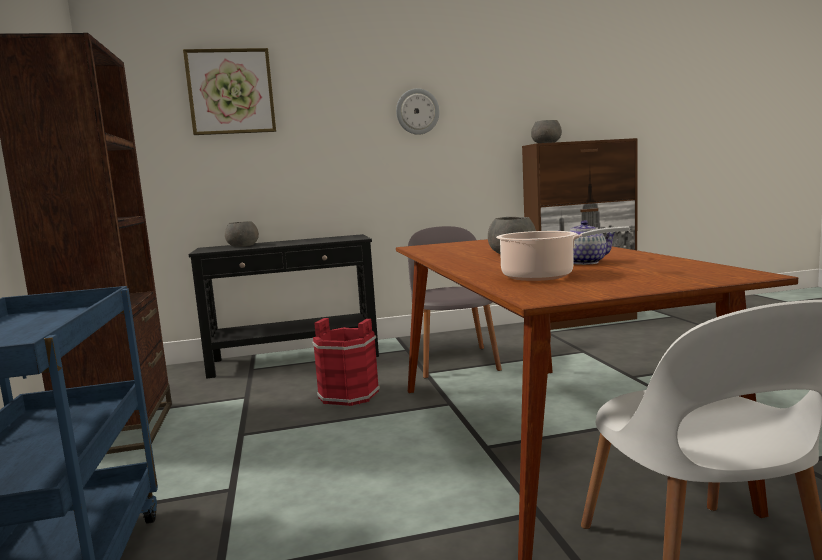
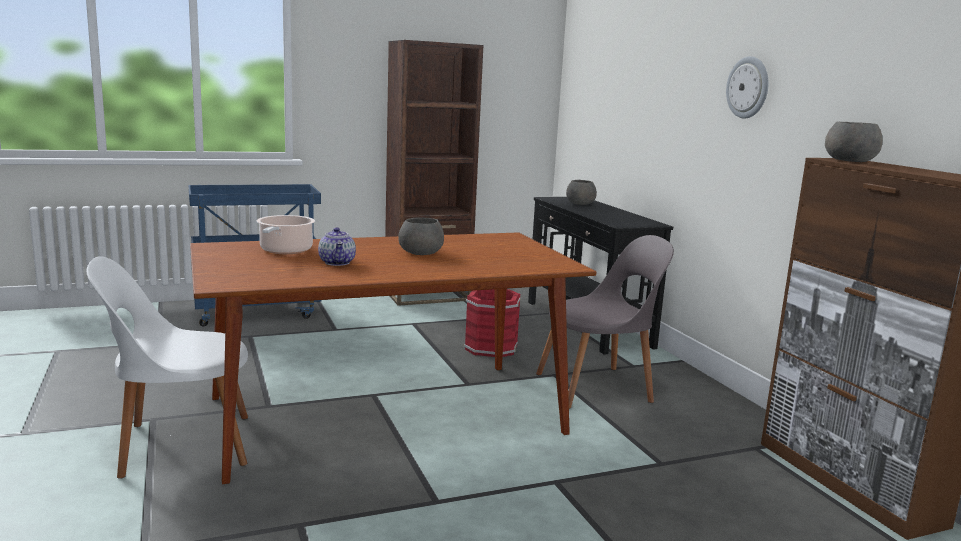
camera: 80 degrees right, 5 degrees up
(231, 92) = (623, 55): picture -> none

